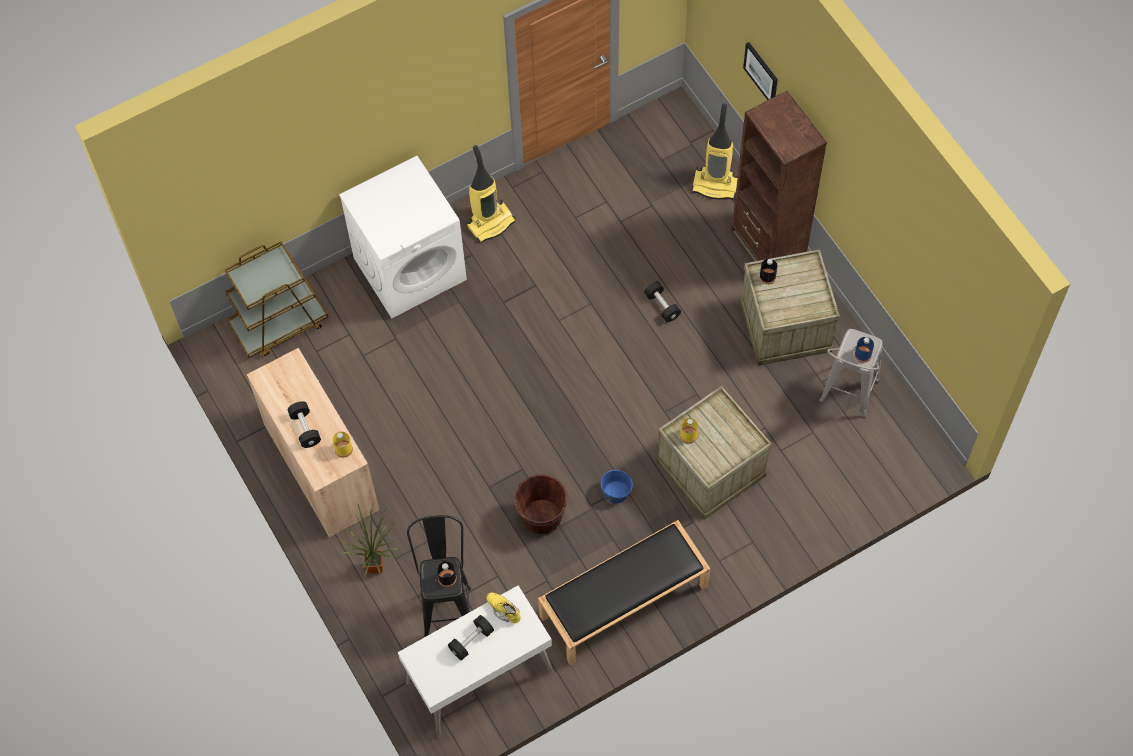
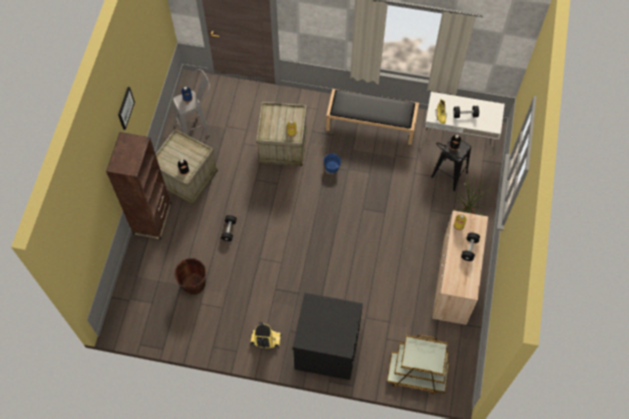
camera: 140 degrees left, 0 degrees up
(410, 268) = (326, 349): white washing machine -> black washing machine
(542, 518) = (373, 181): brown bucket -> brown bucket (194, 284)
(715, 184) = (142, 268): vacuum cleaner -> none
(761, 72) = (98, 206): picture -> picture (125, 108)

